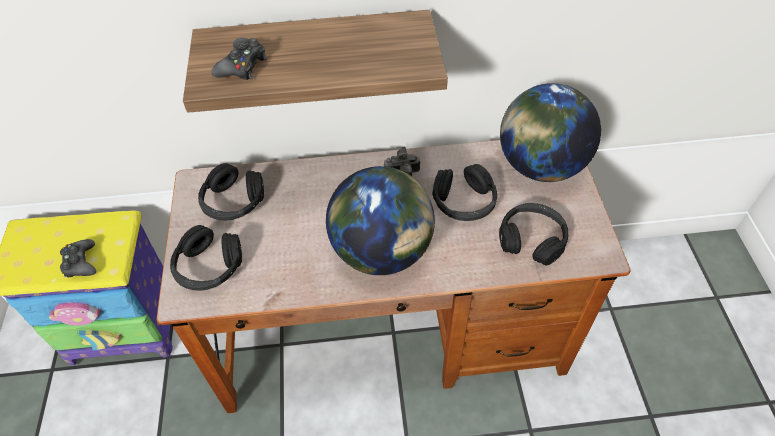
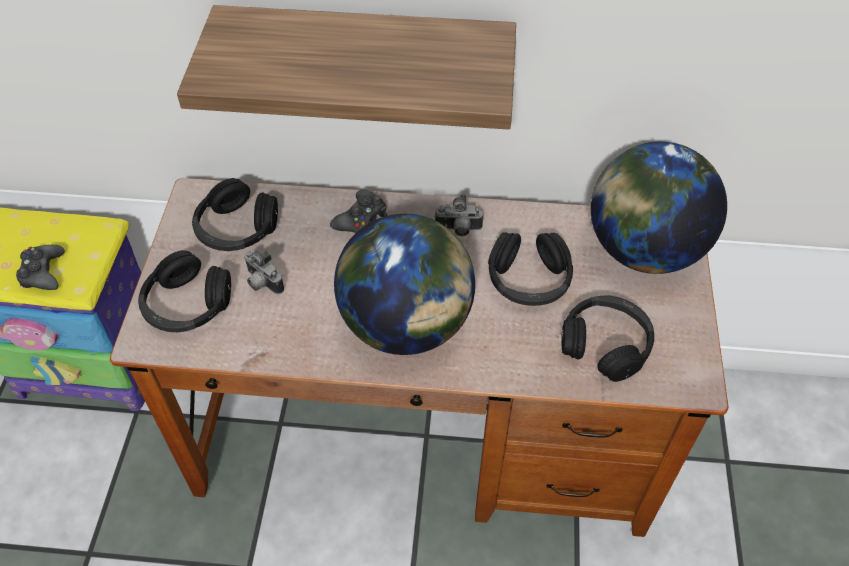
camera: 10 degrees right, 0 degrees up
(242, 66) = (259, 61): black game controller -> black game controller (361, 219)
(263, 240) = (262, 283): none -> camera

